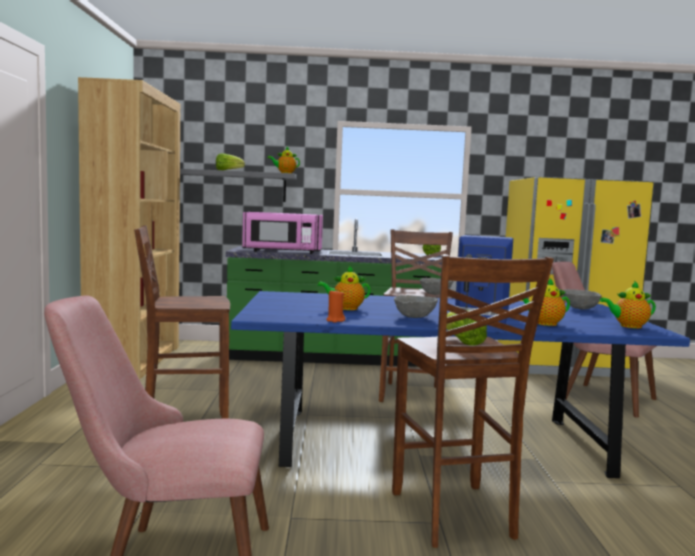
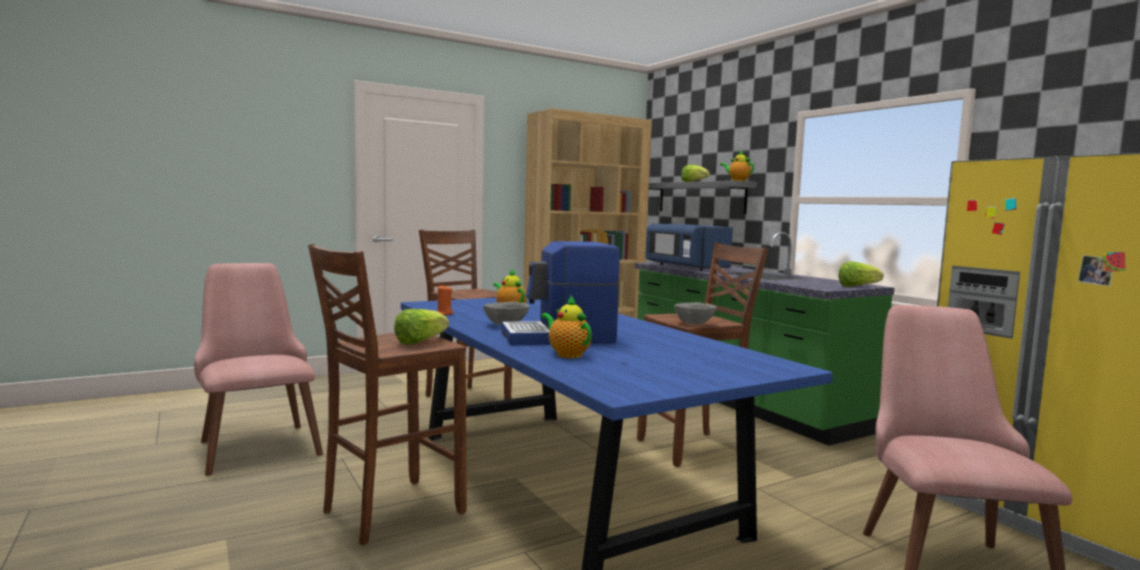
camera: 60 degrees right, 0 degrees up
(282, 252) = (684, 267): pink microwave -> blue microwave
(580, 308) = (740, 363): grey bowl -> none
(628, 326) = (638, 381): teapot -> none

